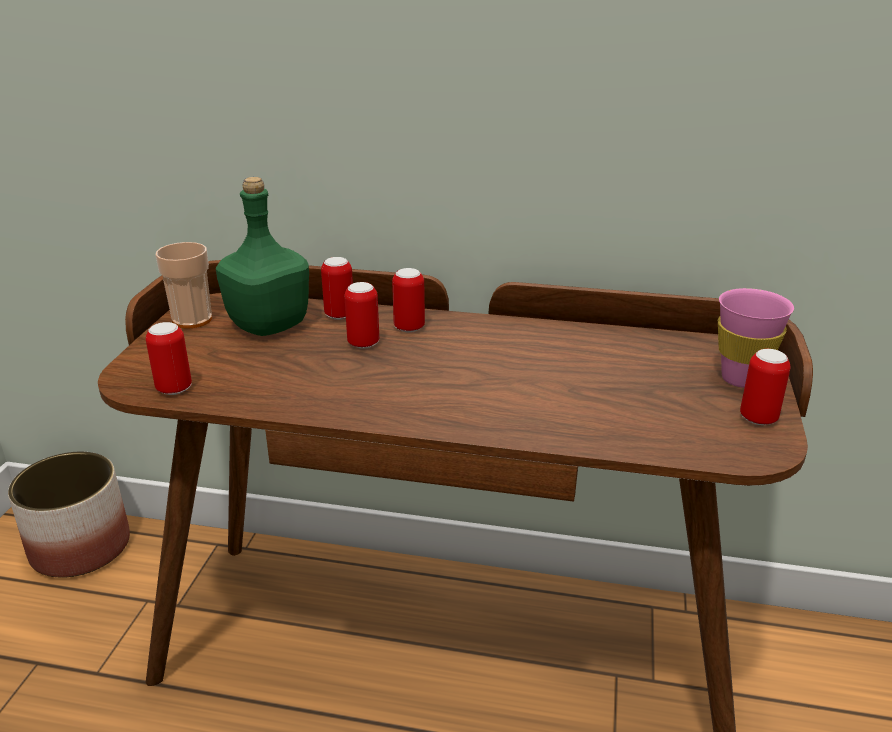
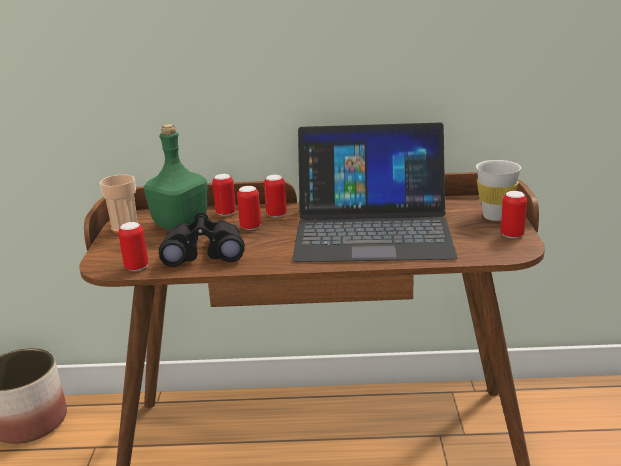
camera: 10 degrees left, 5 degrees down
(278, 378) = (204, 253): none -> black binoculars
(539, 375) = (372, 229): none -> laptop
(741, 379) = (495, 216): pink cup -> white cup

